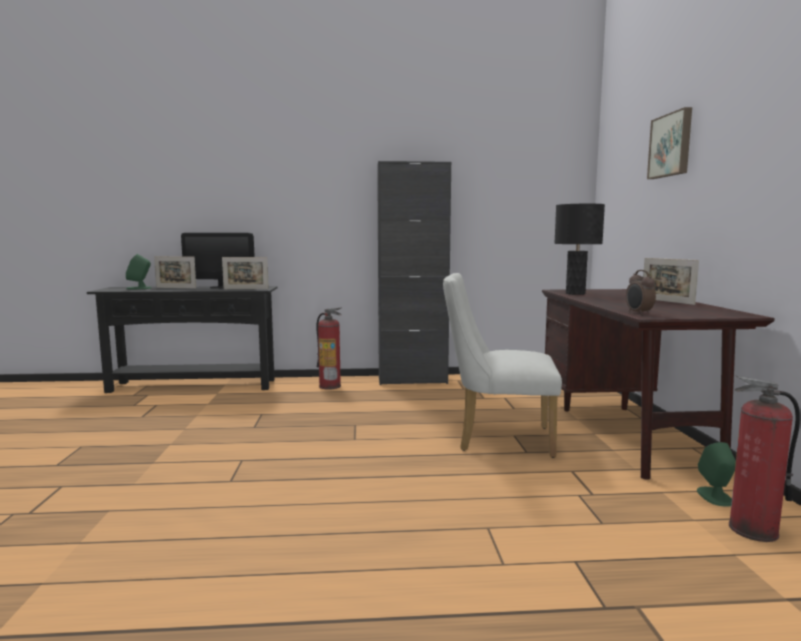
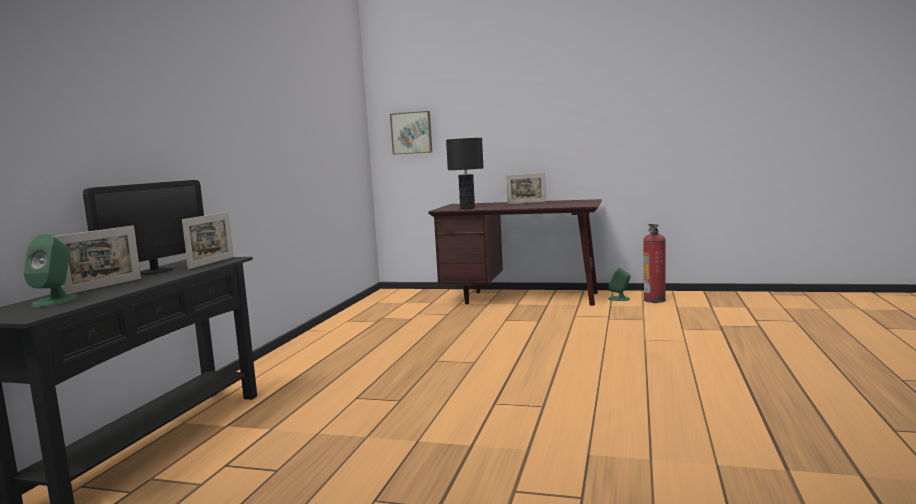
camera: 70 degrees left, 0 degrees up
(330, 386) = (290, 366): fire extinguisher -> none
(412, 380) = (322, 334): black cabinet -> none
(497, 438) = (508, 324): white chair -> none
(638, 313) = (575, 205): alarm clock -> none
(671, 145) = (483, 97): picture -> picture (411, 133)

